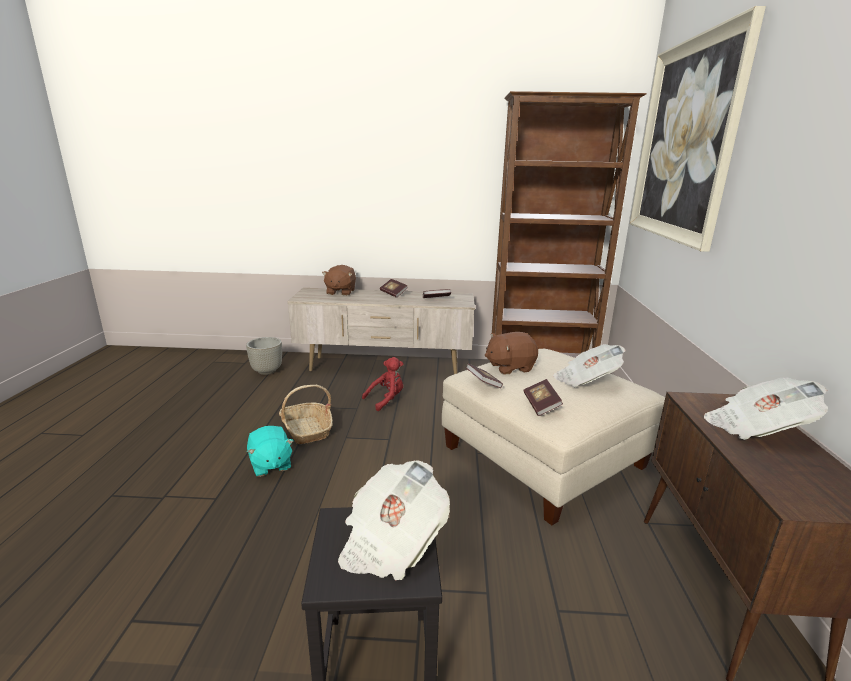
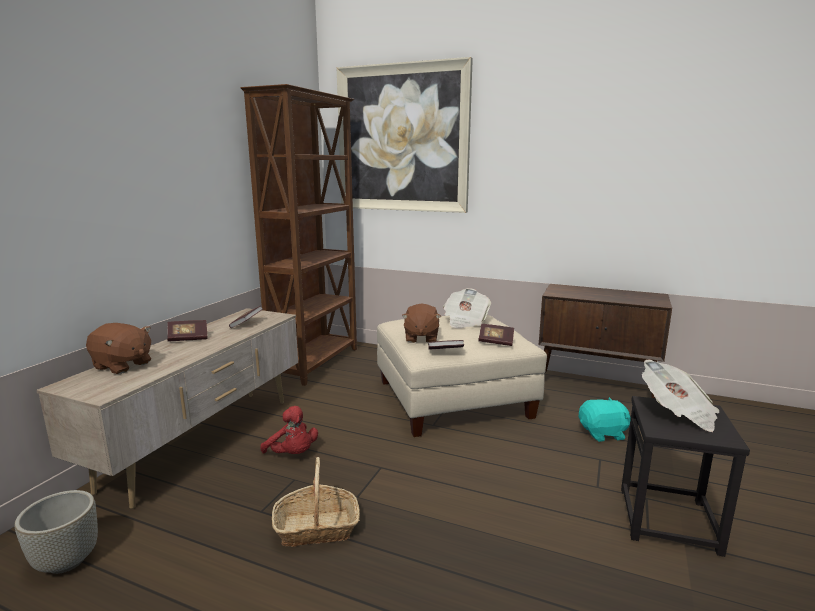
camera: 70 degrees left, 5 degrees down
(270, 464) = (383, 568): turquoise plush toy -> turquoise plush toy (603, 433)
(386, 400) = (292, 454): red plush toy -> red plush toy turned 150 degrees clockwise
(756, 428) = (589, 292): newspaper -> none

